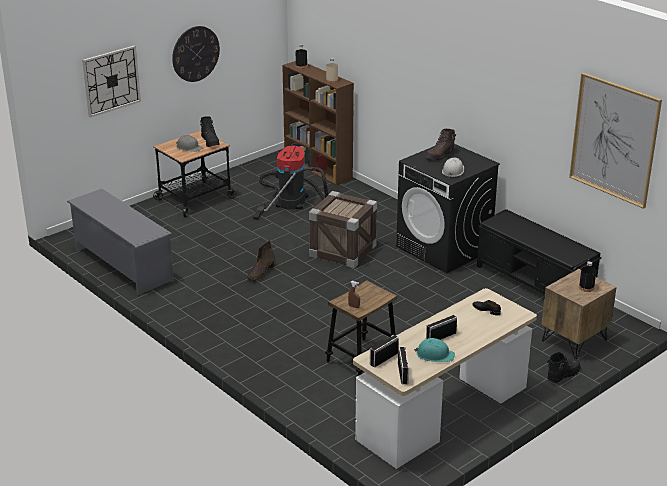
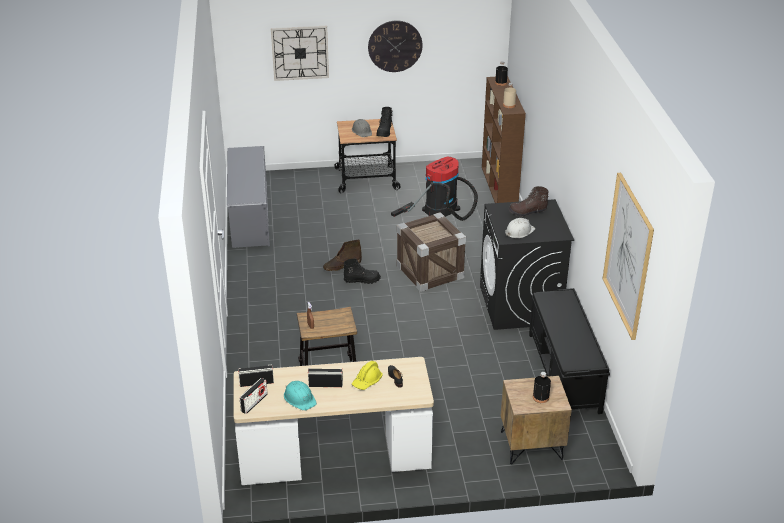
camera: 35 degrees right, 5 degrees up
(469, 321) = (367, 381): none -> yellow hard hat
(562, 375) = (480, 473): black boot -> black boot (362, 280)

